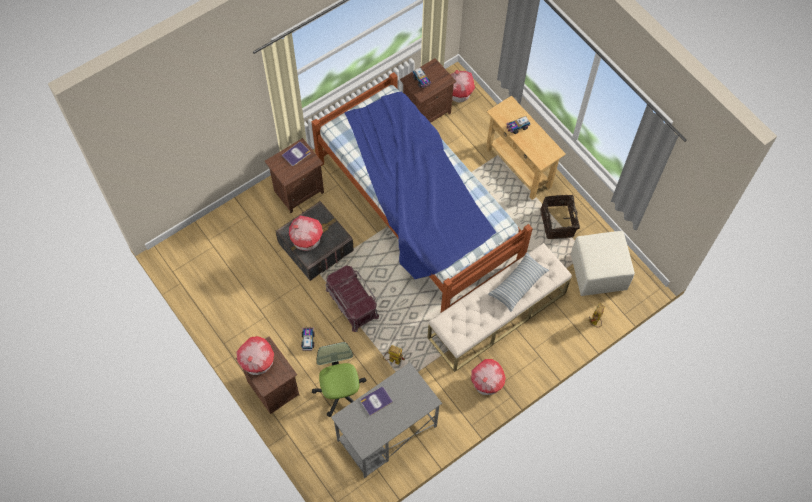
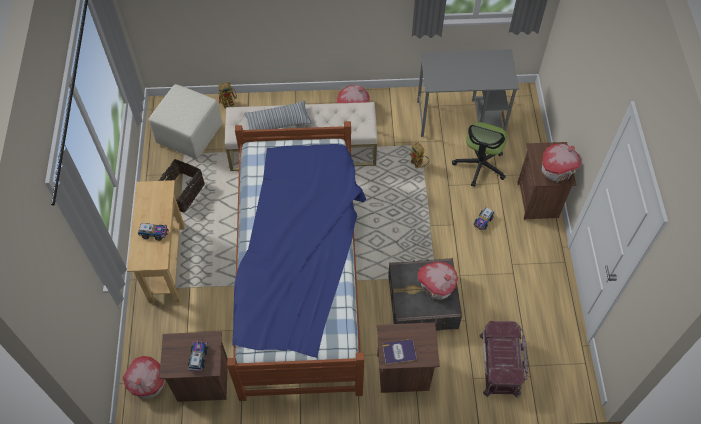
camera: 145 degrees left, 5 degrees down
(351, 303) = (422, 230): red storage box -> red storage box (501, 364)
(376, 401) = (473, 79): book -> none

